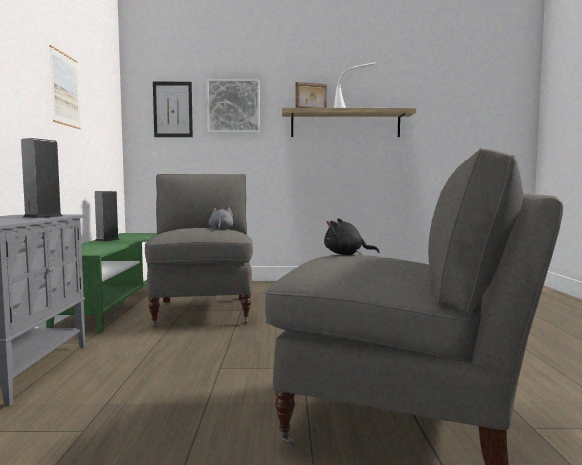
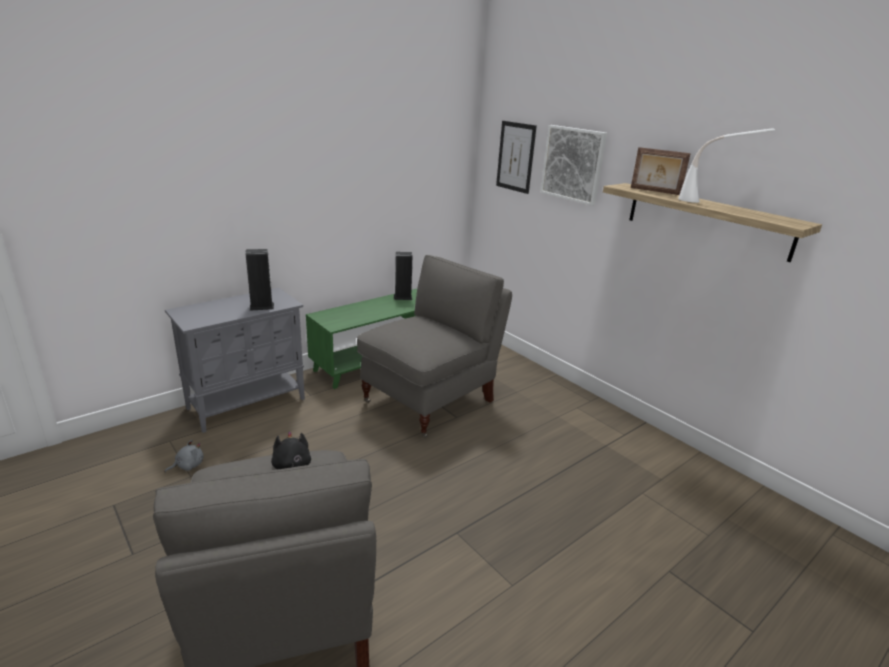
camera: 50 degrees right, 20 degrees up
(65, 90) = (361, 162): picture -> none
(220, 229) = (425, 341): grey plush toy -> grey plush toy (188, 465)

